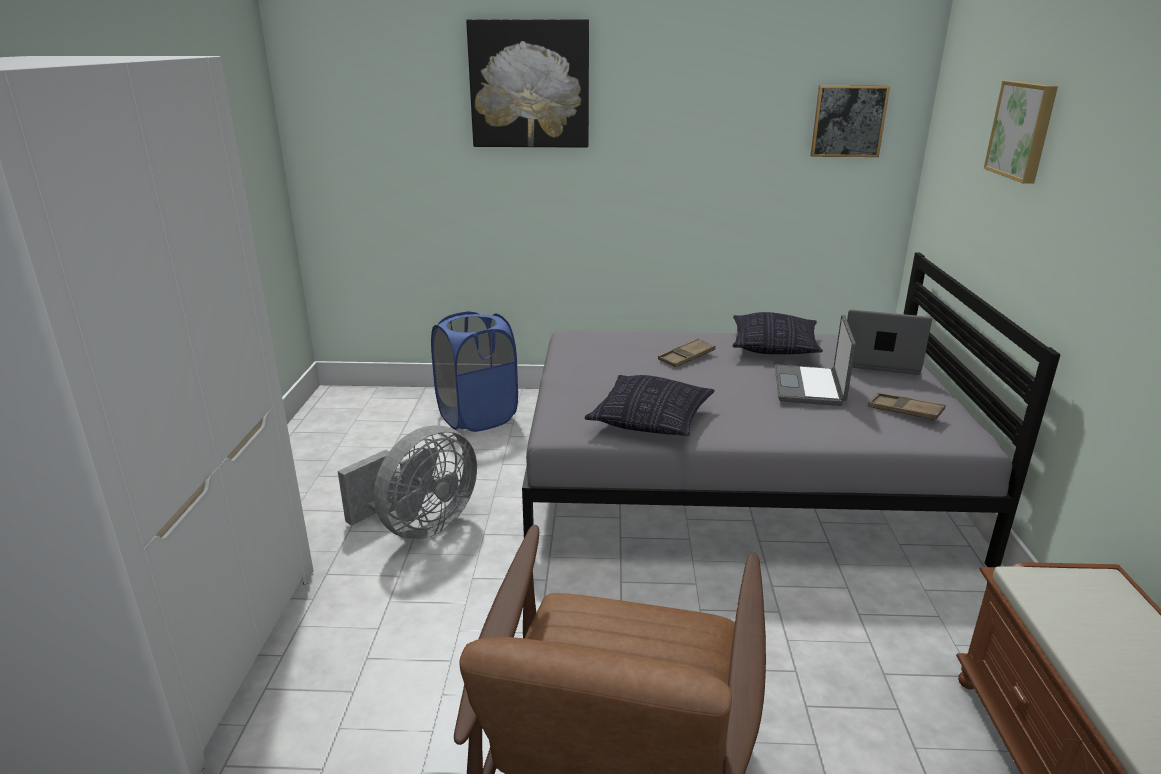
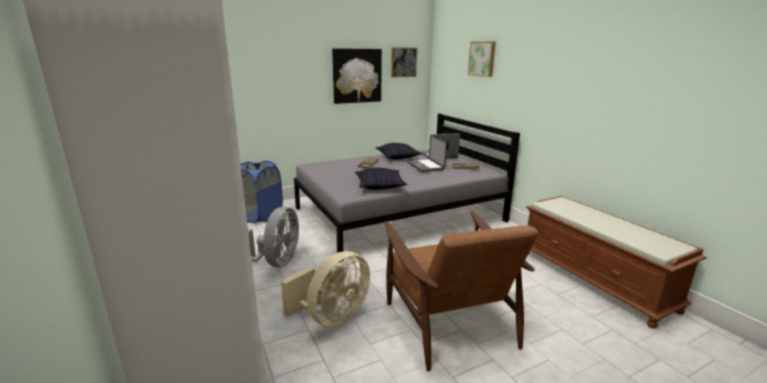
camera: 30 degrees left, 5 degrees down
(409, 683) = (332, 317): none -> beige fan
(529, 84) = (267, 45): picture -> picture (357, 76)

